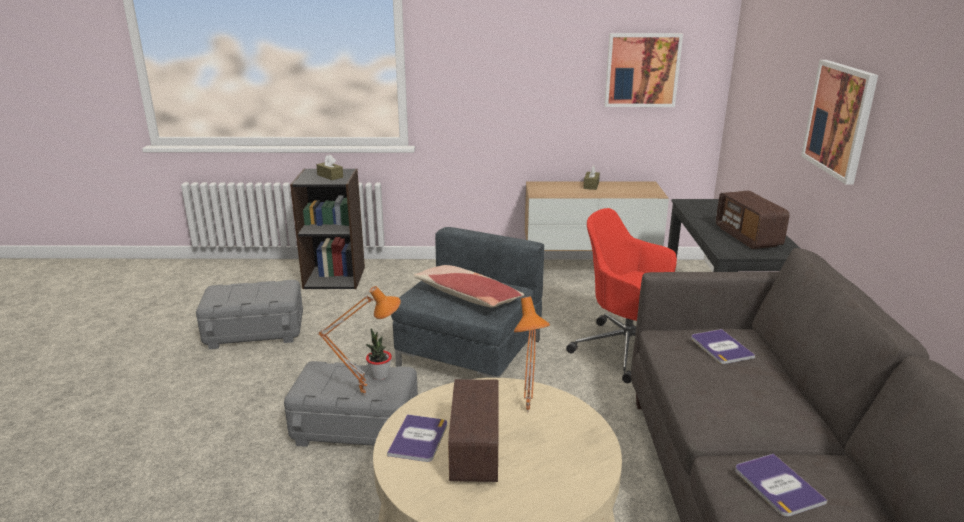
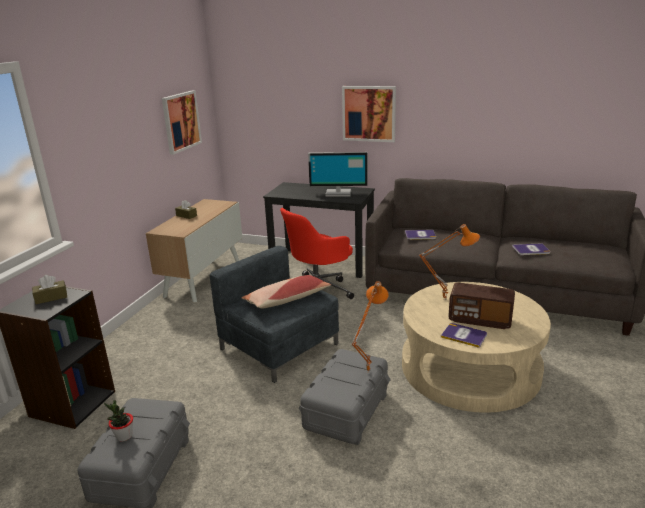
camera: 70 degrees left, 0 degrees up
(380, 375) = (345, 362): potted plant -> potted plant (124, 436)
(747, 237) = (338, 193): radio -> monitor

